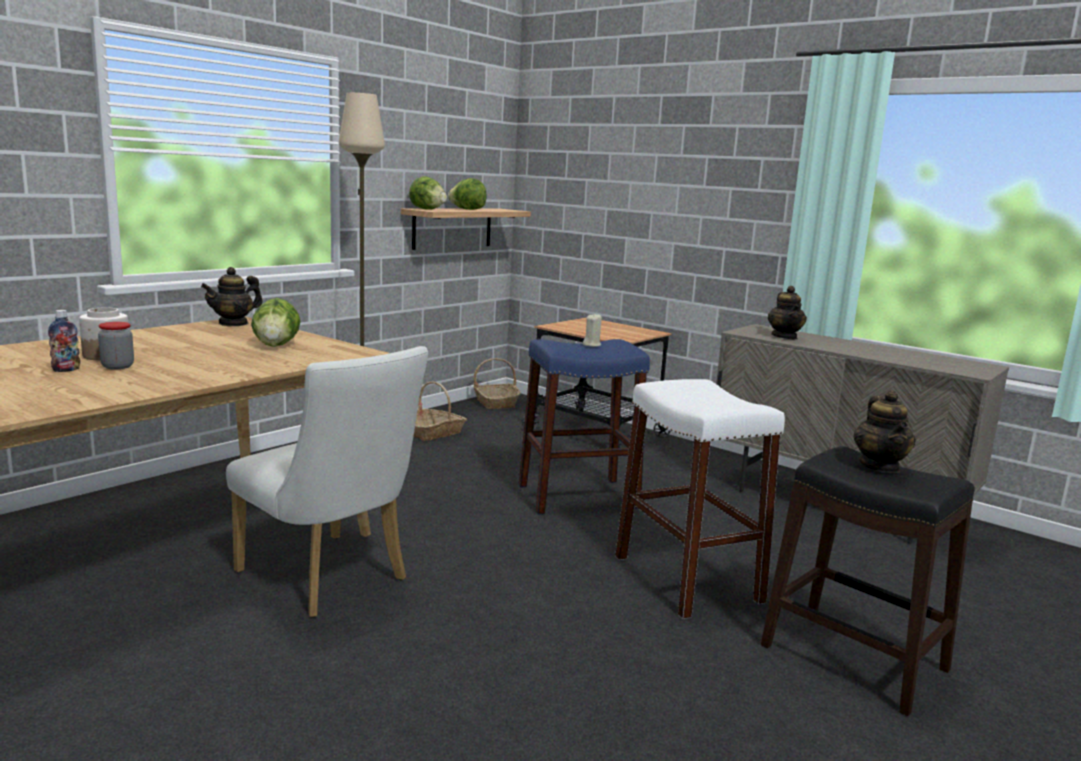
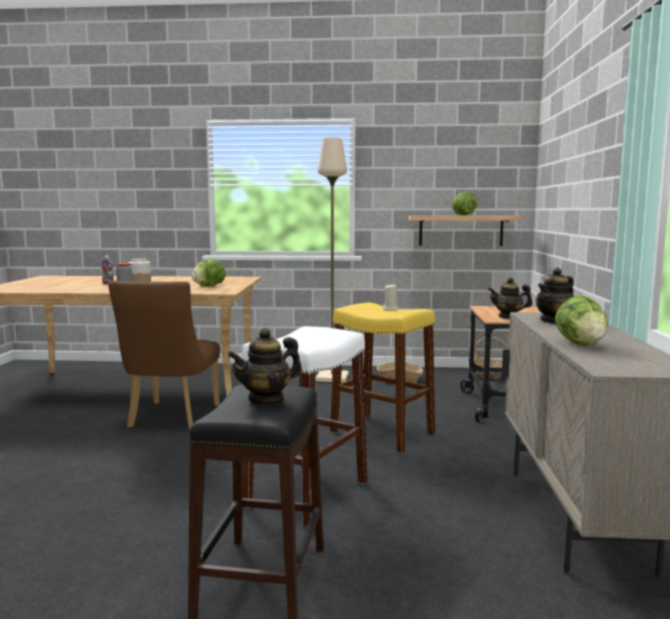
camera: 55 degrees right, 5 degrees down
(233, 323) = (239, 278): teapot -> teapot (508, 317)
(330, 579) = (171, 419): white chair -> brown chair
(427, 209) = (421, 215): lettuce -> lettuce (580, 344)
(578, 496) = (382, 433): blue stool -> yellow stool

